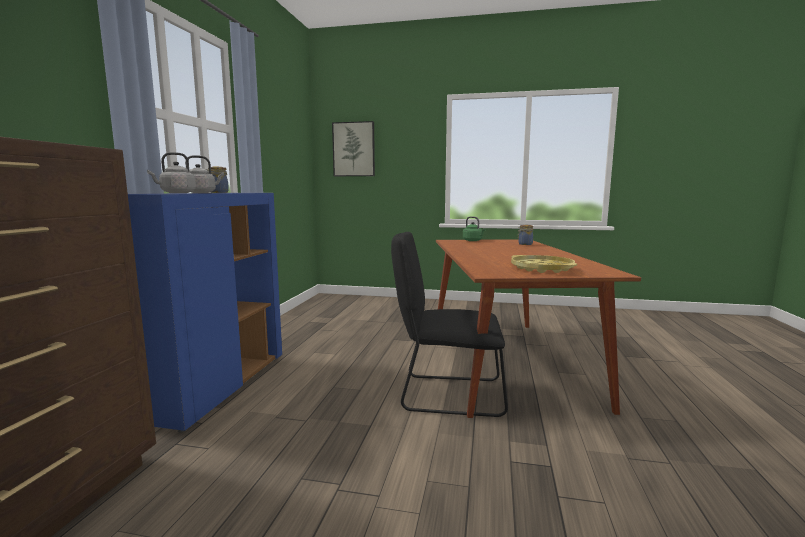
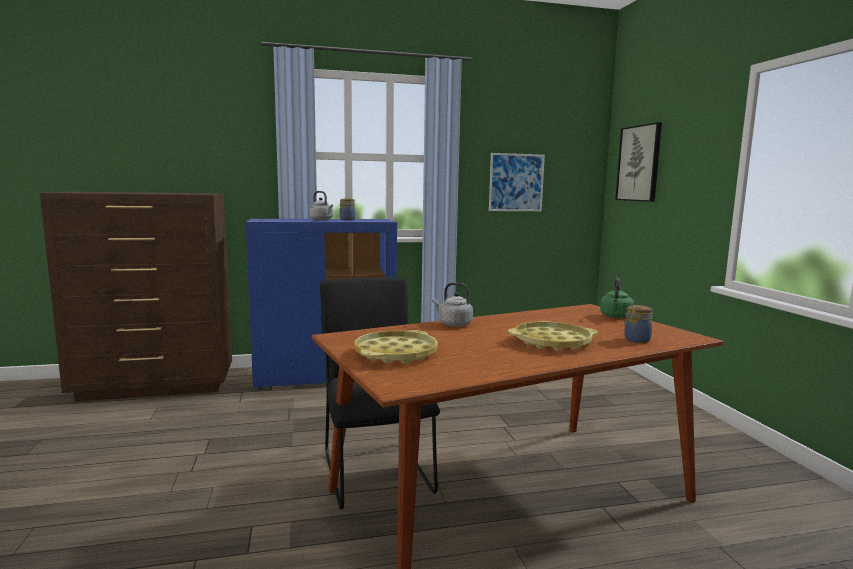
camera: 65 degrees right, 0 degrees up
(176, 193) = (289, 220): grey kettle -> grey kettle (453, 324)
(278, 160) = (516, 182): none -> picture
(524, 251) = (552, 342): none -> yellow tray

